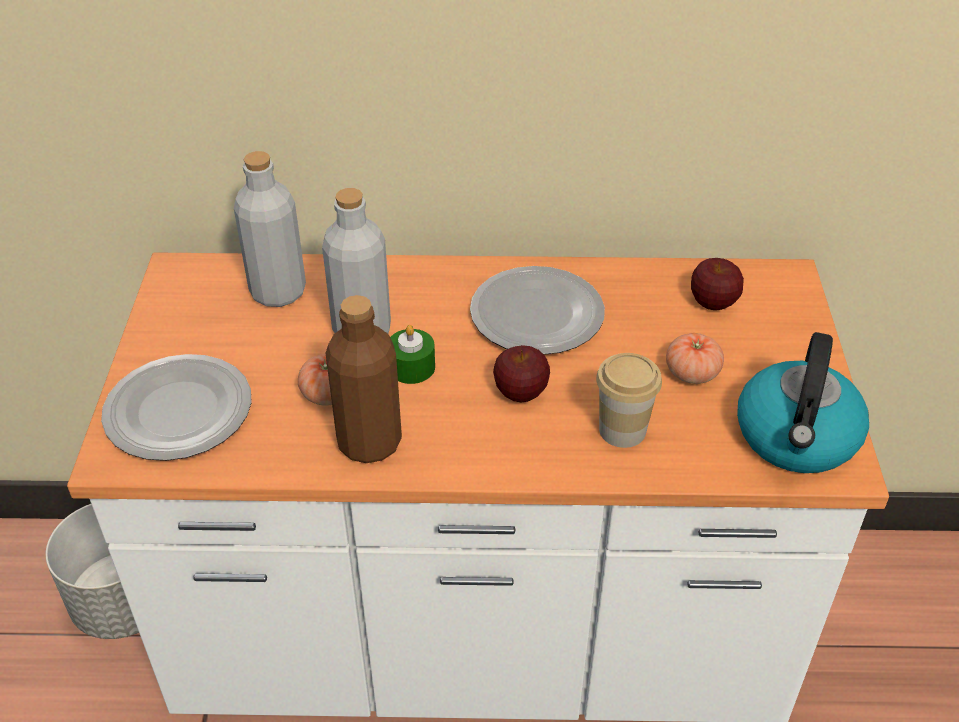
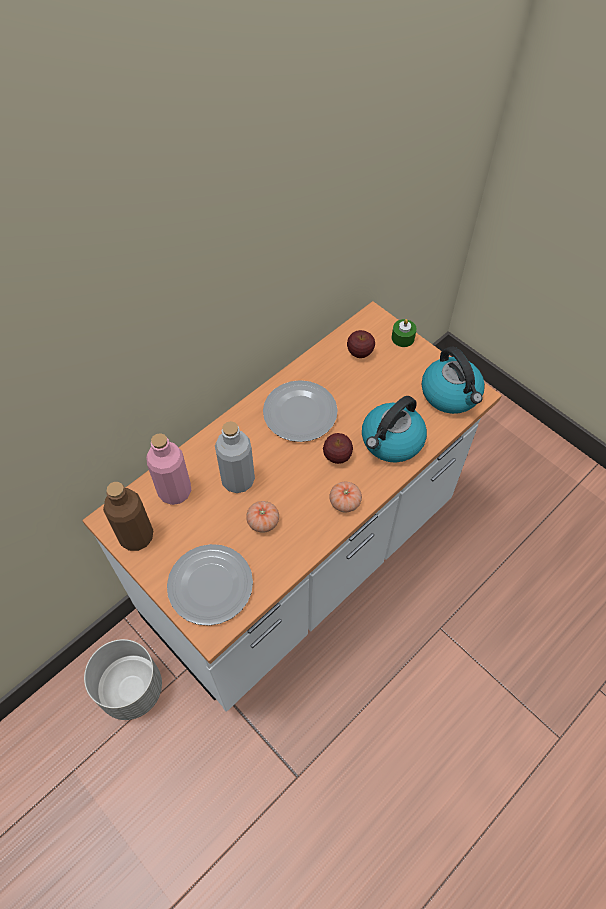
camera: 45 degrees left, 15 degrees up
(278, 292) = (175, 491): grey bottle -> pink bottle
(369, 442) = (307, 529): brown bottle -> brown bottle (136, 536)
(411, 367) = (280, 480): green candle -> green candle (403, 338)
(622, 430) = (391, 441): cup -> kettle
(692, 373) = (387, 394): tomato -> tomato (345, 502)

